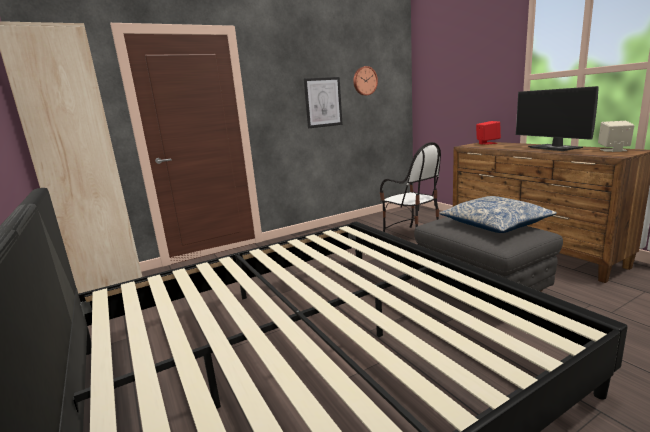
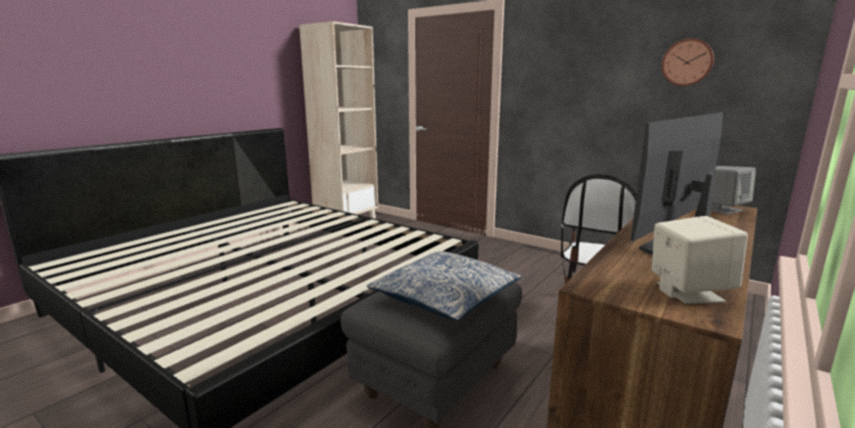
camera: 65 degrees right, 0 degrees up
(323, 102) = (601, 91): picture -> none
(487, 143) = (721, 209): red speaker -> grey speaker

